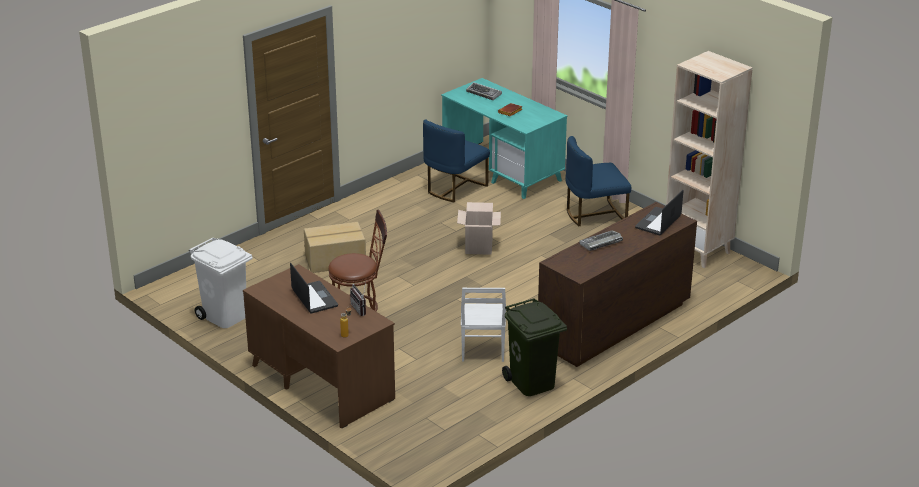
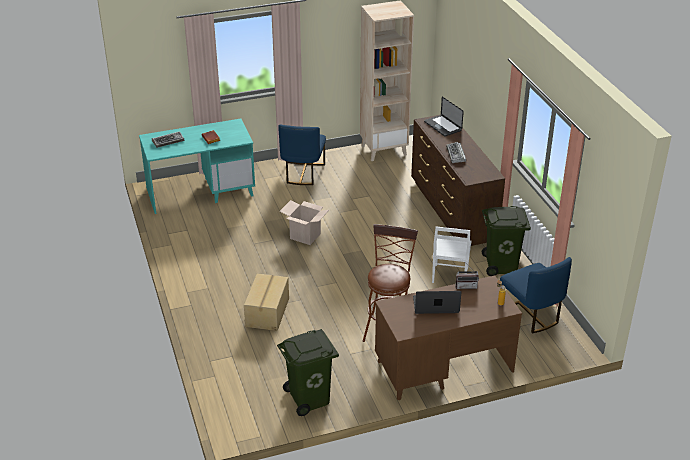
camera: 65 degrees left, 5 degrees up
(224, 316) = (310, 399): white trash can -> green trash can
(454, 188) = (207, 222): blue chair -> blue chair (530, 315)
(482, 351) = (449, 276): white chair -> white chair turned 75 degrees clockwise

